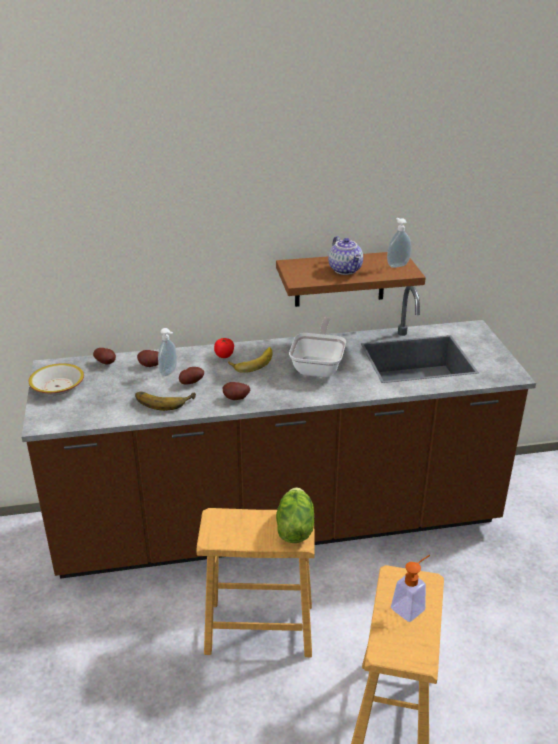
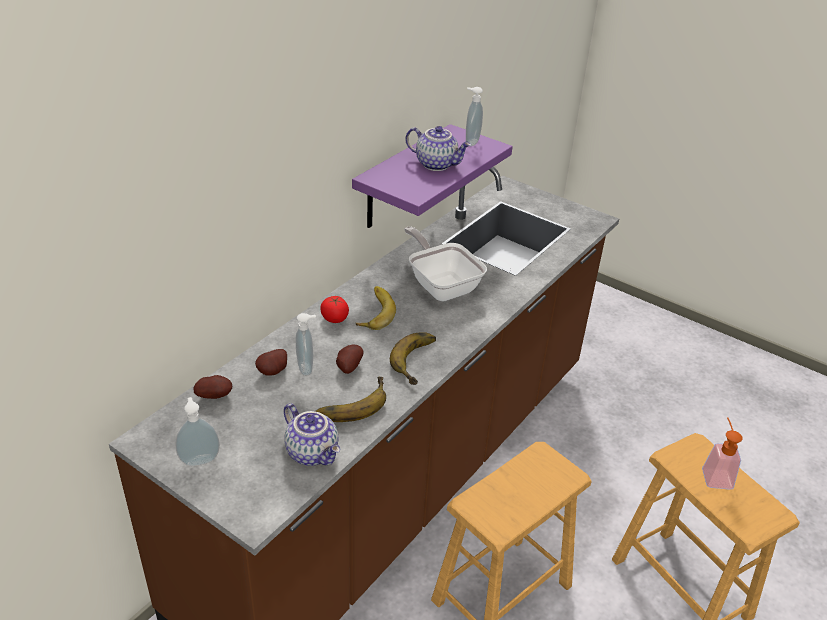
camera: 45 degrees left, 5 degrees up
(57, 387) = (200, 459): bowl -> soap dispenser
(110, 412) = (313, 452): none -> teapot
(236, 399) = (420, 361): potato -> banana
(294, 529) = (551, 468): lettuce -> none
(340, 279) = (402, 178): brown shelf -> purple shelf

